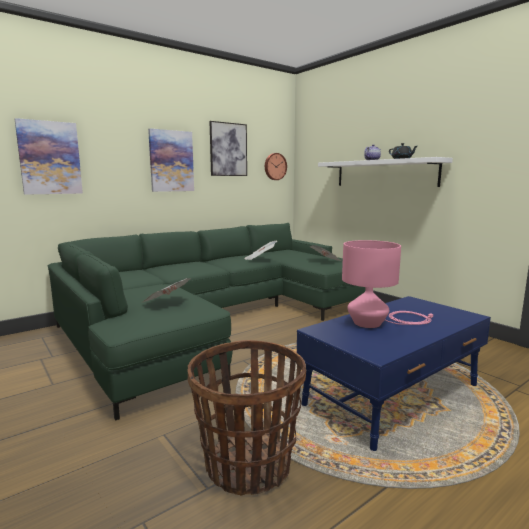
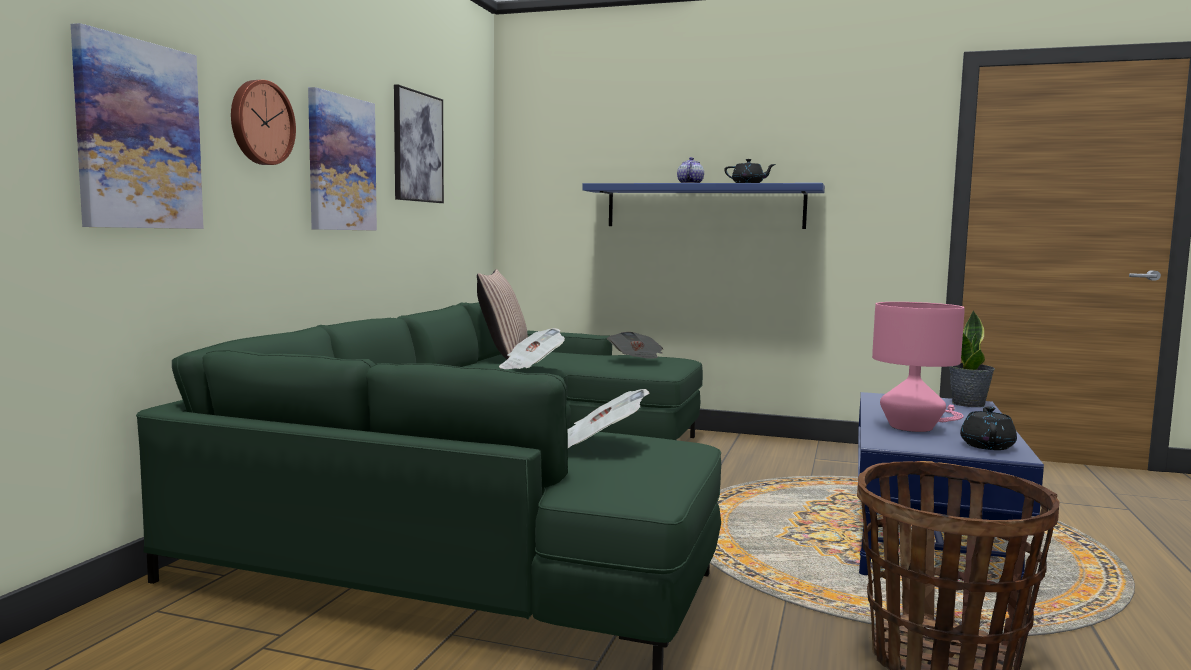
camera: 35 degrees left, 5 degrees down
(269, 253) = (503, 357): none -> pillow
(275, 166) = (473, 187): wall clock -> wall clock (260, 123)
(379, 345) = (987, 446): none -> black teapot
(384, 173) = (704, 206): white shelf -> blue shelf
(462, 315) = (968, 404): none -> potted plant

